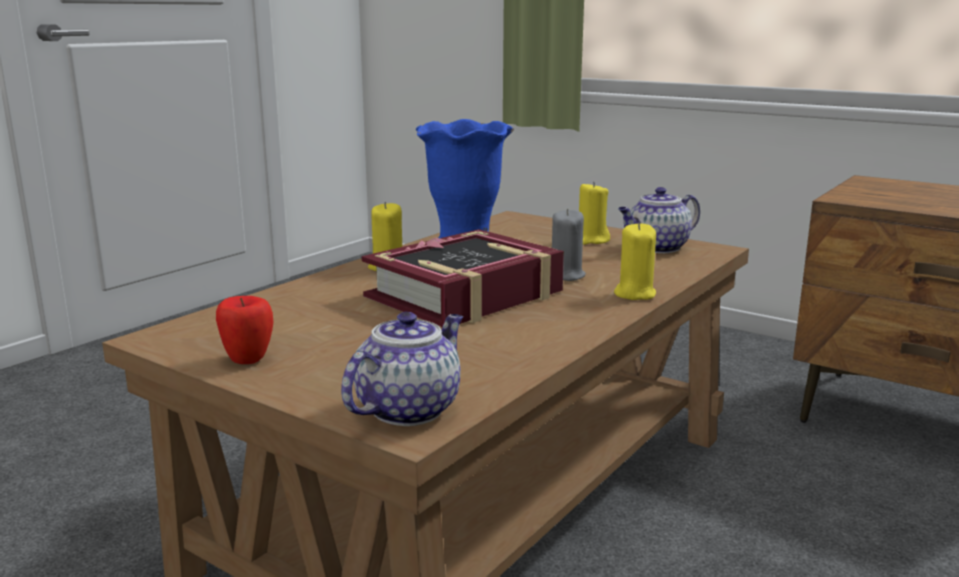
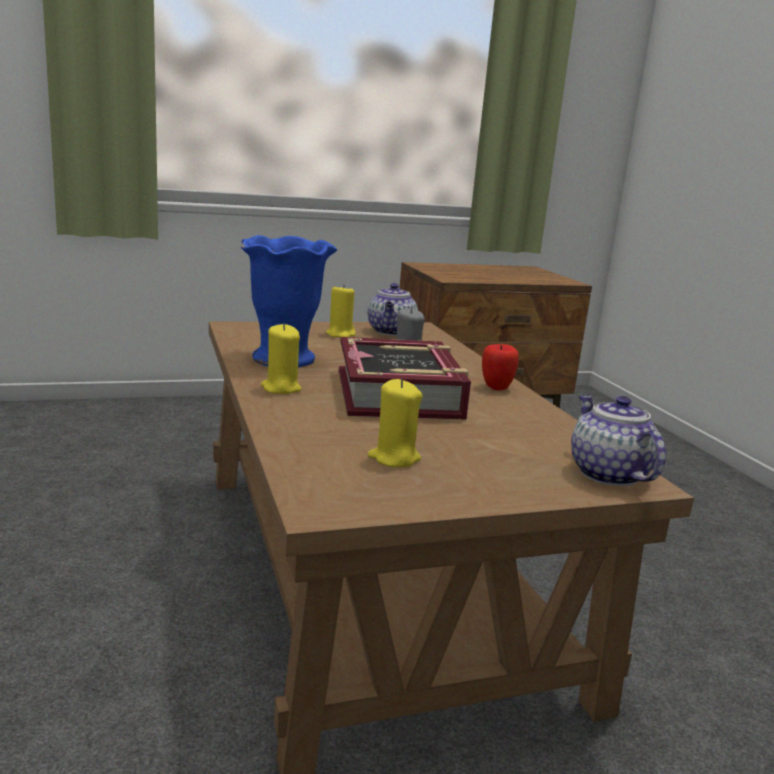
camera: 55 degrees left, 0 degrees up
(248, 359) = (440, 490): apple -> apple (496, 387)
(634, 294) = (472, 365): yellow candle -> yellow candle (394, 458)

